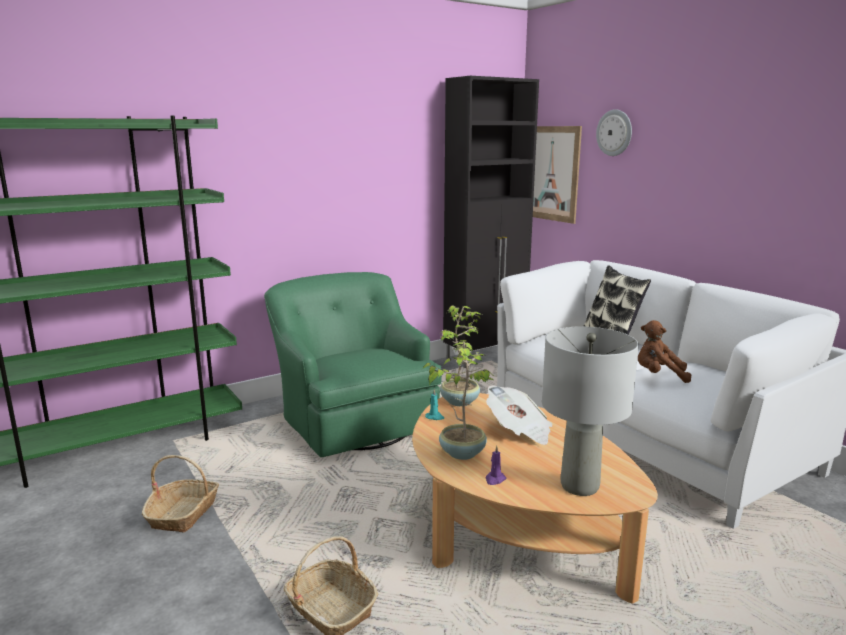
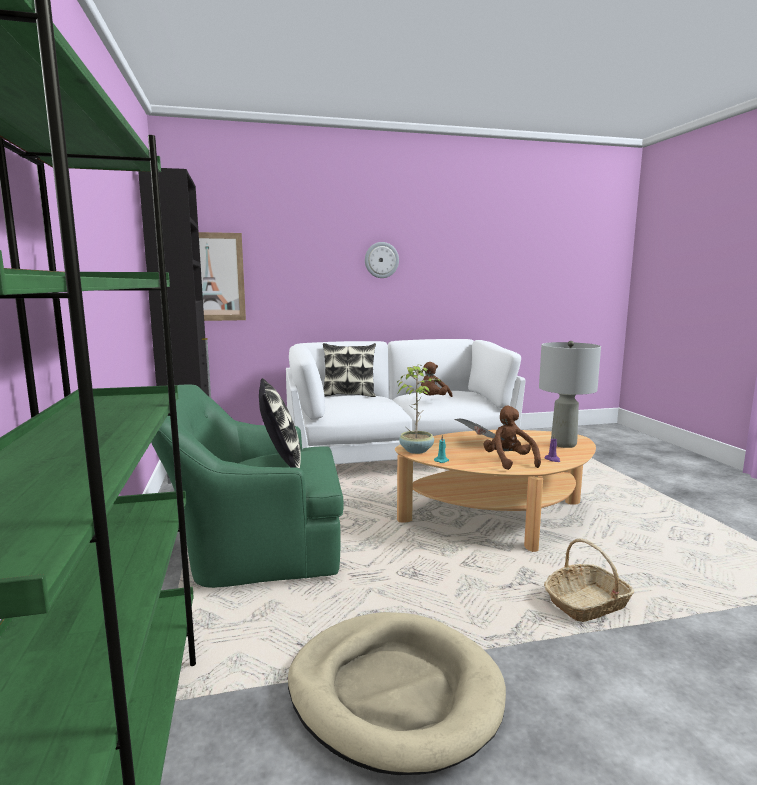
camera: 70 degrees left, 5 degrees down
(183, 513) = (394, 692): basket -> beige dog bed
(365, 355) = (281, 461): none -> pillow
(462, 452) = (509, 461): potted plant -> brown plush toy
(614, 133) = (279, 239): wall clock -> wall clock (381, 260)

